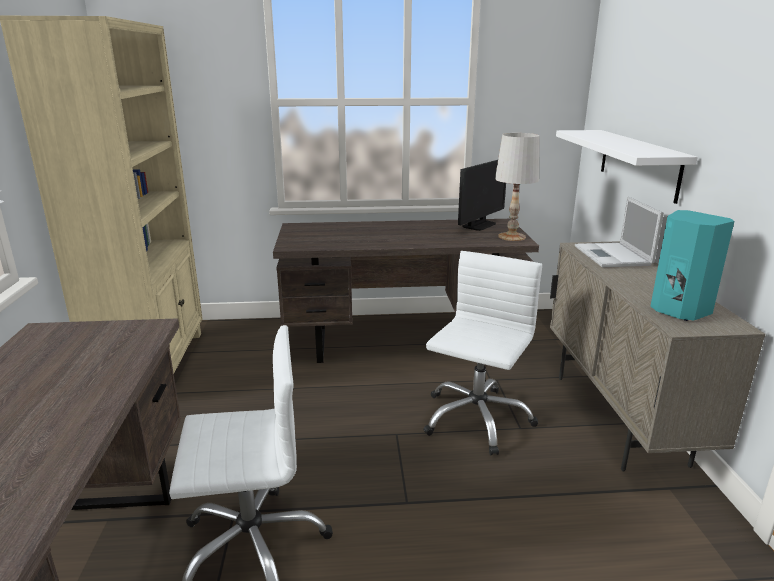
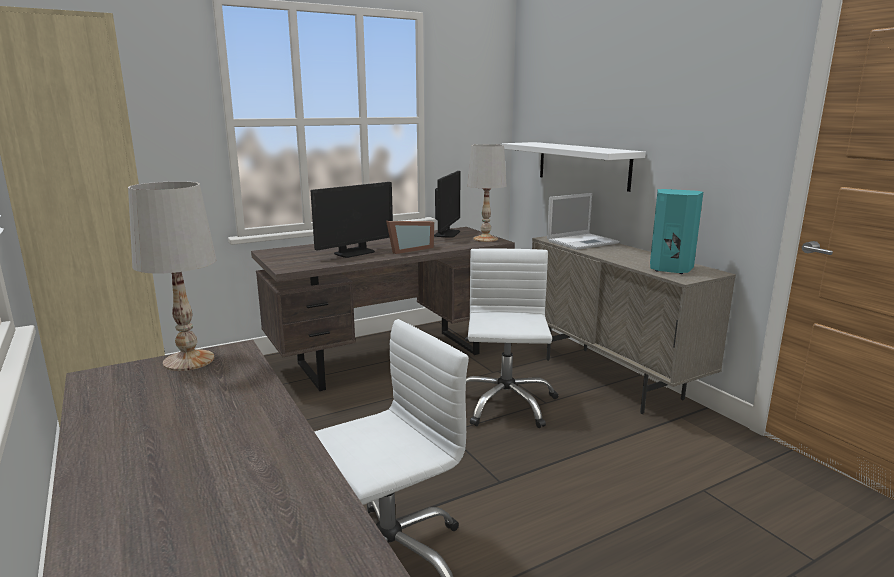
camera: 25 degrees left, 5 degrees down
(110, 330) = (188, 360): none -> white table lamp
(364, 237) = (354, 253): none -> monitor
(418, 240) = (408, 249): none -> picture frame
(613, 256) = (583, 242): laptop -> laptop turned 90 degrees counterclockwise

